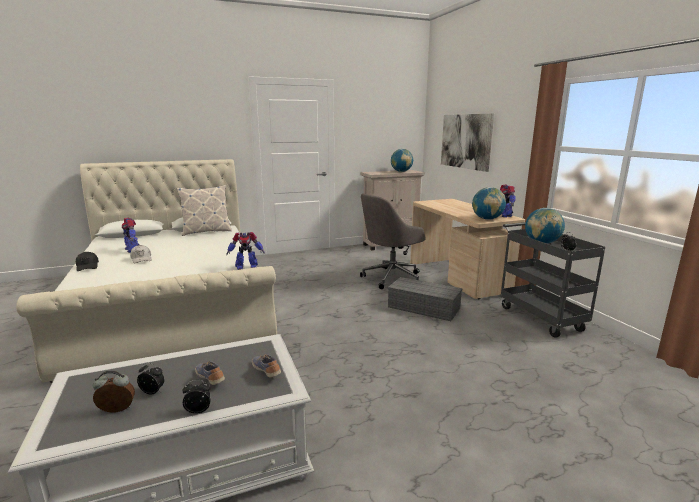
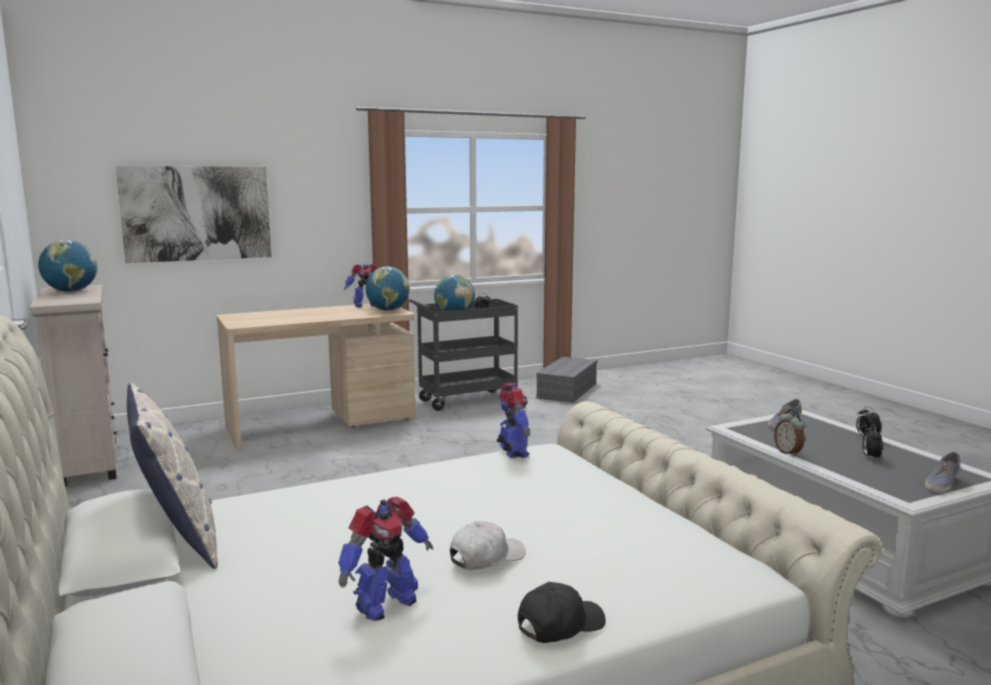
camera: 95 degrees left, 5 degrees down
(116, 411) = (913, 464): alarm clock -> alarm clock (788, 453)
(210, 378) = (821, 440): shoe -> shoe (941, 484)
(391, 278) = (309, 462): grey office chair -> none
(425, 307) = (436, 444): grey storage box -> grey storage box (566, 390)

